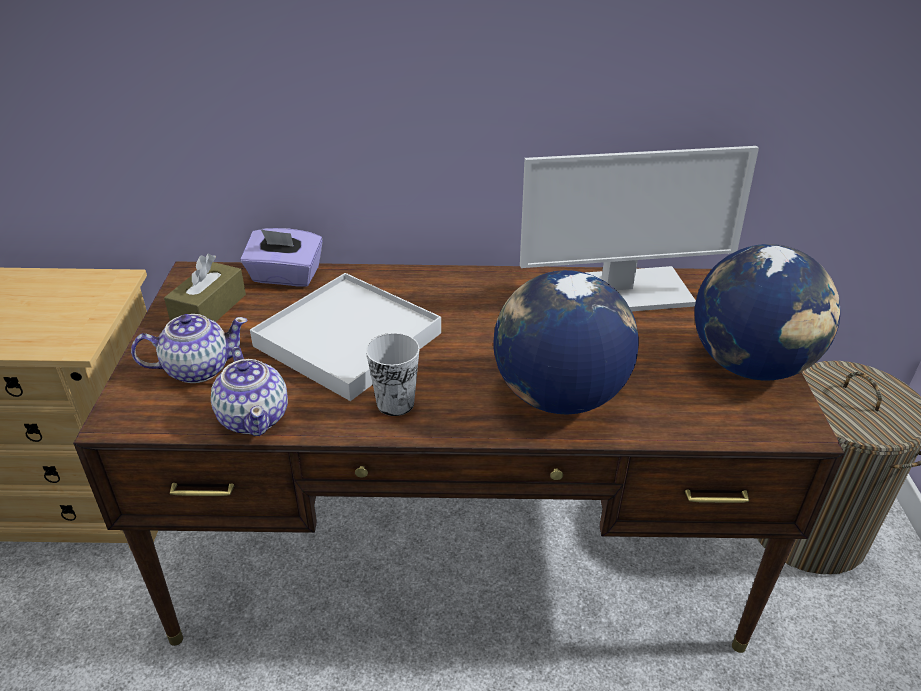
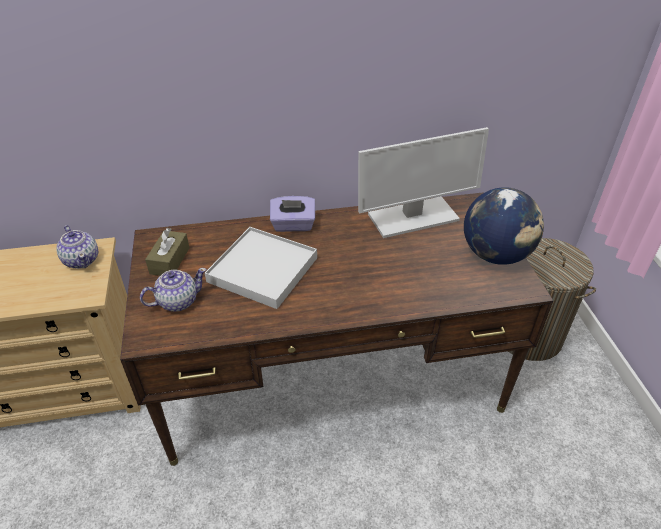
camera: 10 degrees left, 5 degrees up
(254, 417) = (223, 327): teapot -> teapot (82, 260)
(285, 276) = (210, 232): purple tissue box -> purple tissue box (293, 225)
(395, 403) = (303, 306): cup -> none
(557, 396) = (394, 289): globe -> none

